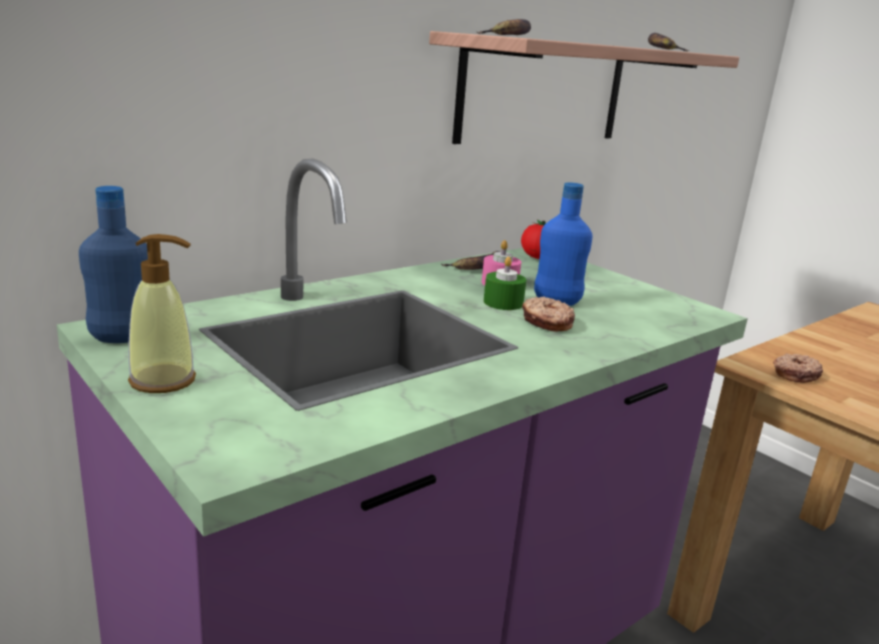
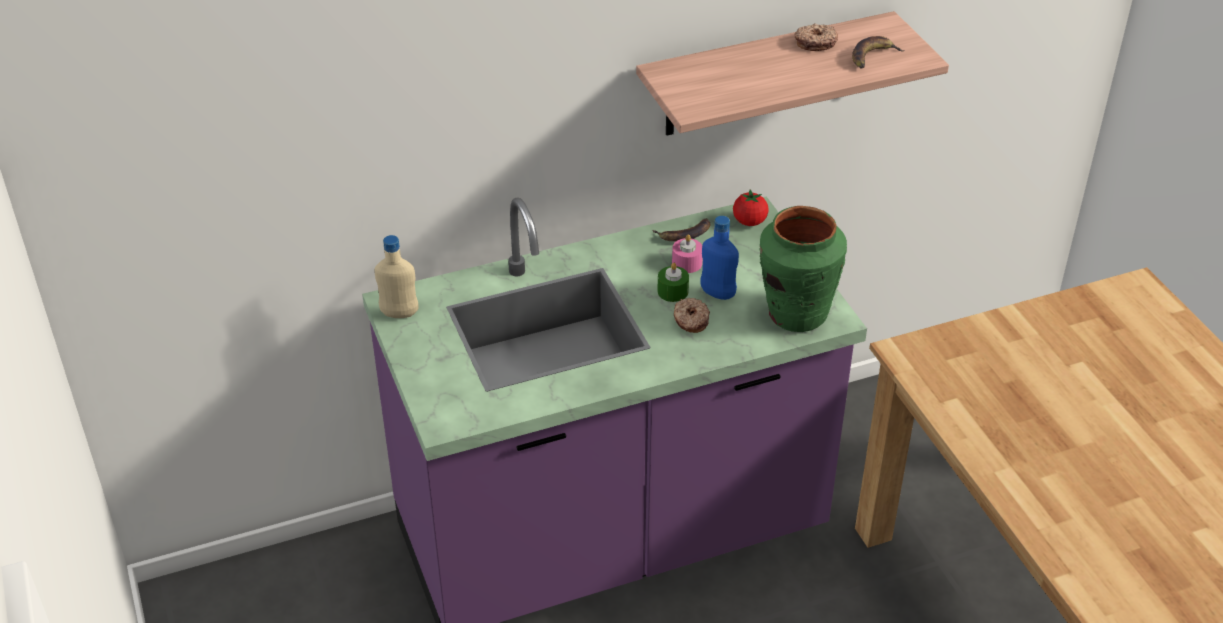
camera: 20 degrees right, 20 degrees up
(122, 339) = (399, 314): blue bottle -> beige bottle
(163, 380) = (418, 357): soap dispenser -> none
(508, 36) = (702, 70): banana -> none
(660, 311) = (796, 314): none -> green vase
(794, 374) = (933, 366): donut -> donut (815, 42)

